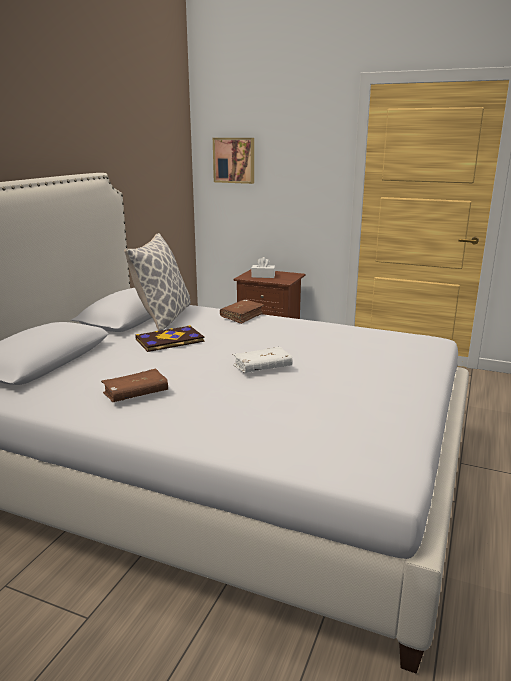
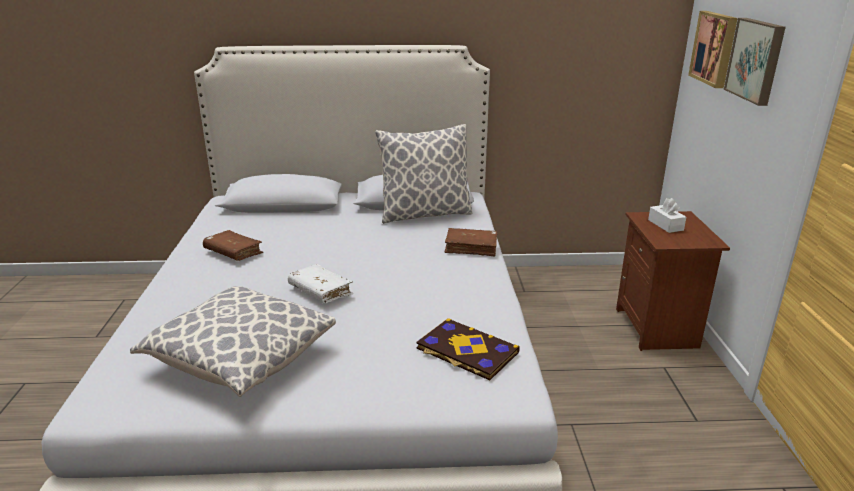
camera: 65 degrees right, 5 degrees up
(170, 341) = (363, 233): book -> book (466, 351)
(285, 159) = (756, 60): none -> picture
(350, 407) = (240, 360): none -> pillow

